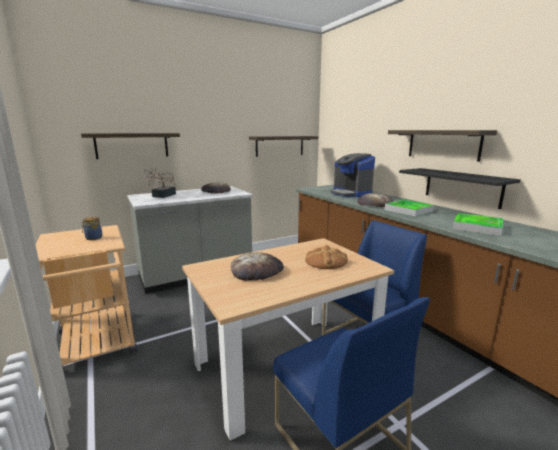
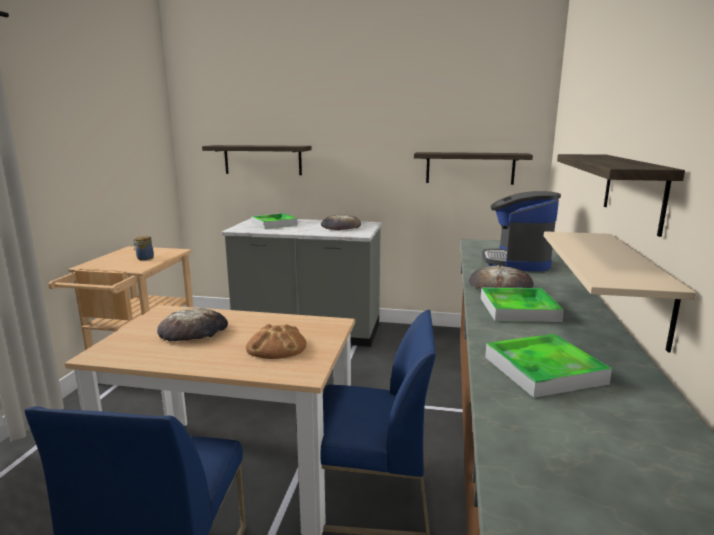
camera: 40 degrees right, 0 degrees up
(162, 196) = (274, 224): potted plant -> tray
(462, 187) = (640, 286): black shelf -> beige shelf

